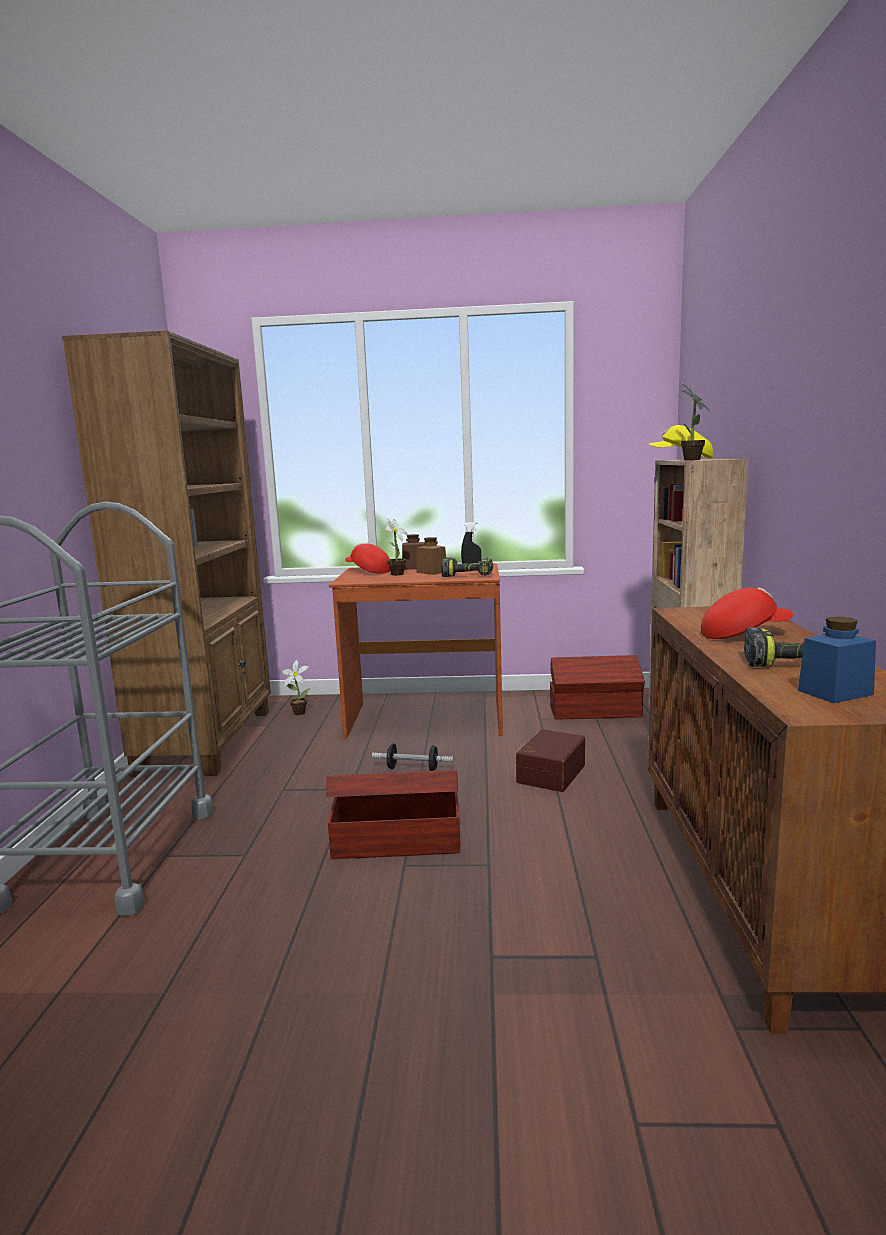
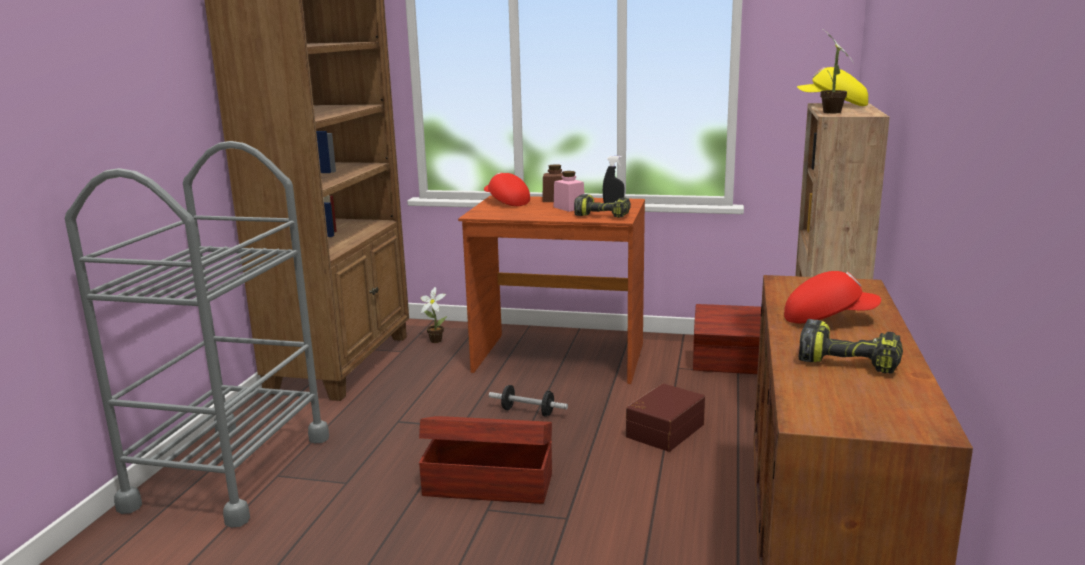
camera: 10 degrees right, 5 degrees up
(395, 575) = (530, 209): potted plant -> none
(431, 572) = (569, 208): brown jar -> pink jar
(835, 692) = (857, 400): blue jar -> none

